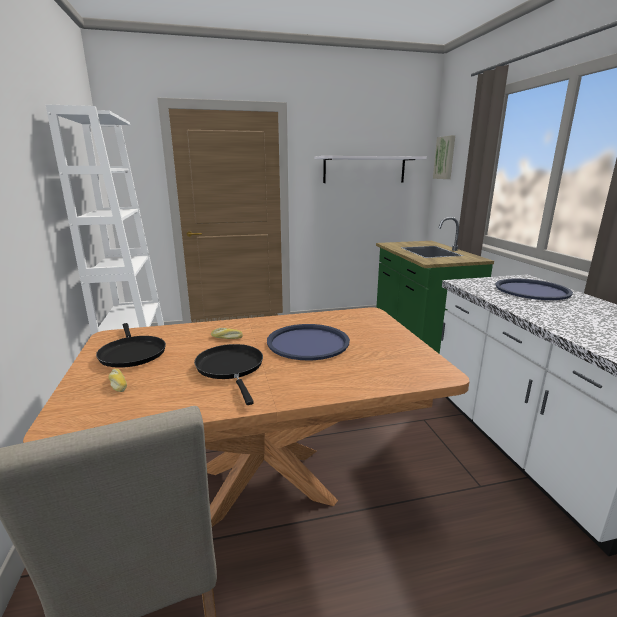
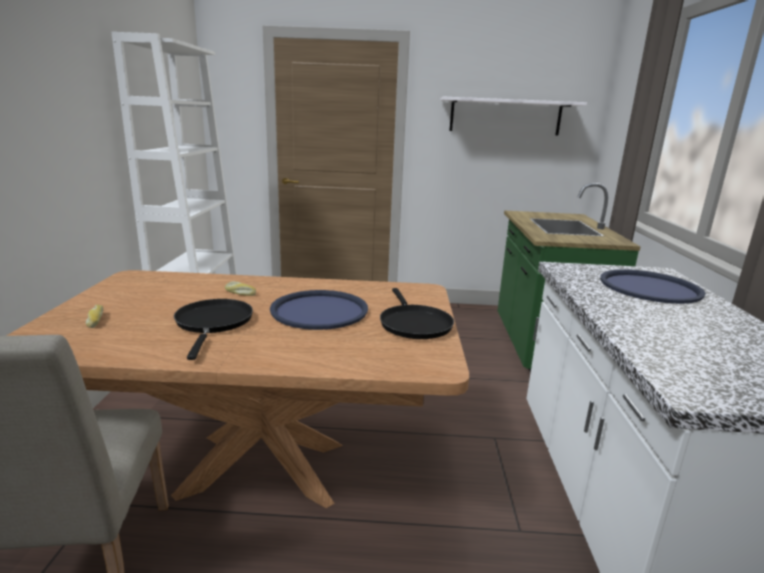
camera: 15 degrees right, 0 degrees up
(132, 353) = (135, 294): black frying pan -> black frying pan (414, 324)
(445, 158) = (616, 105): picture -> none

